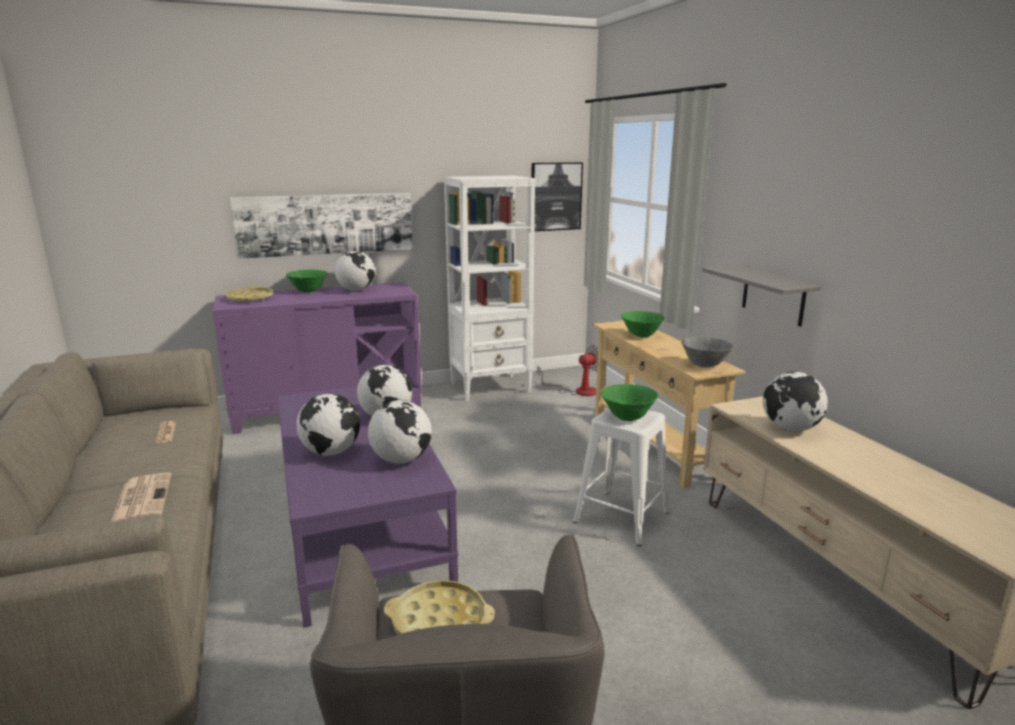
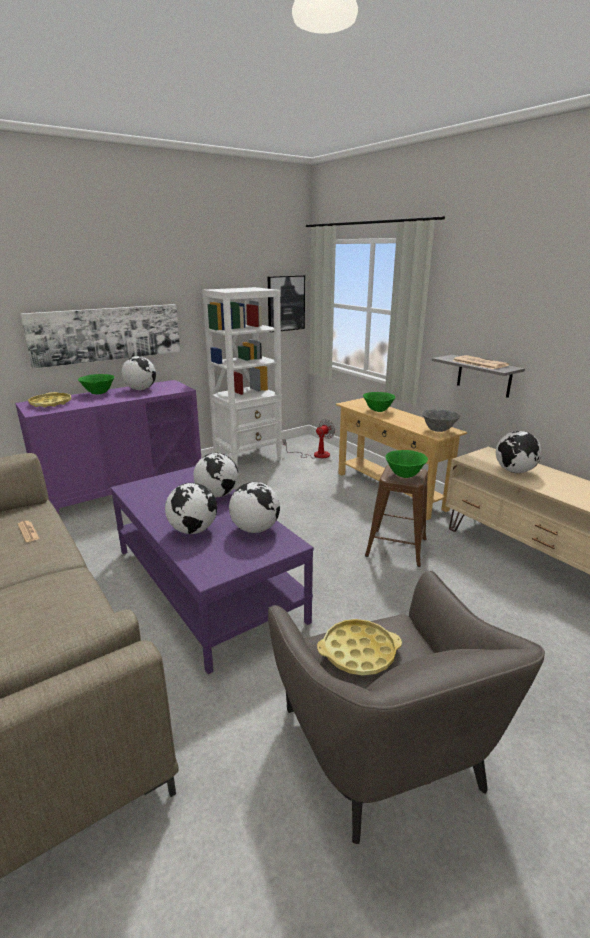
camera: 15 degrees left, 5 degrees up
(142, 499) = (50, 594): newspaper -> newspaper (478, 363)
(621, 517) = (396, 547): white stool -> brown stool

